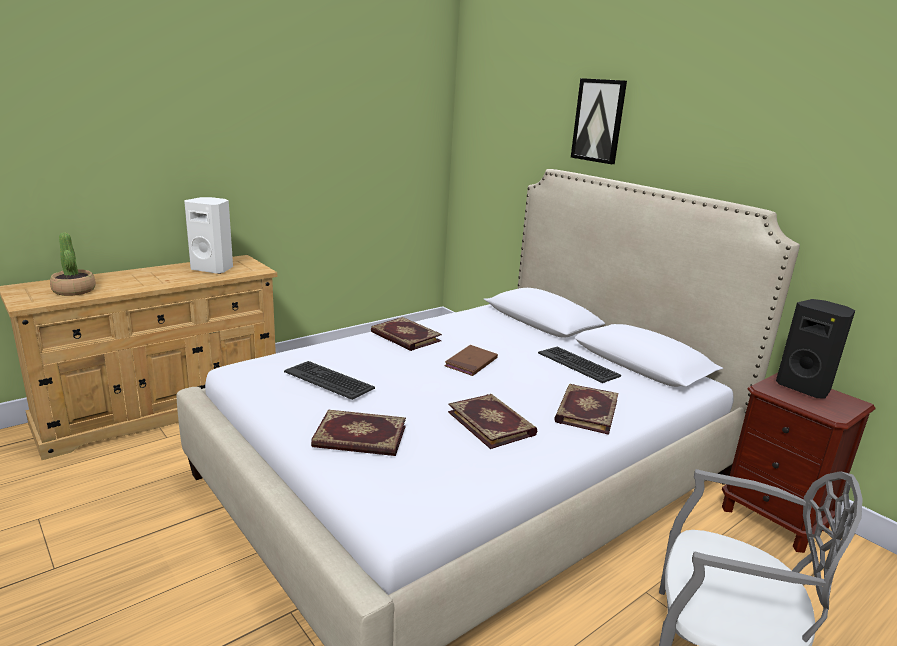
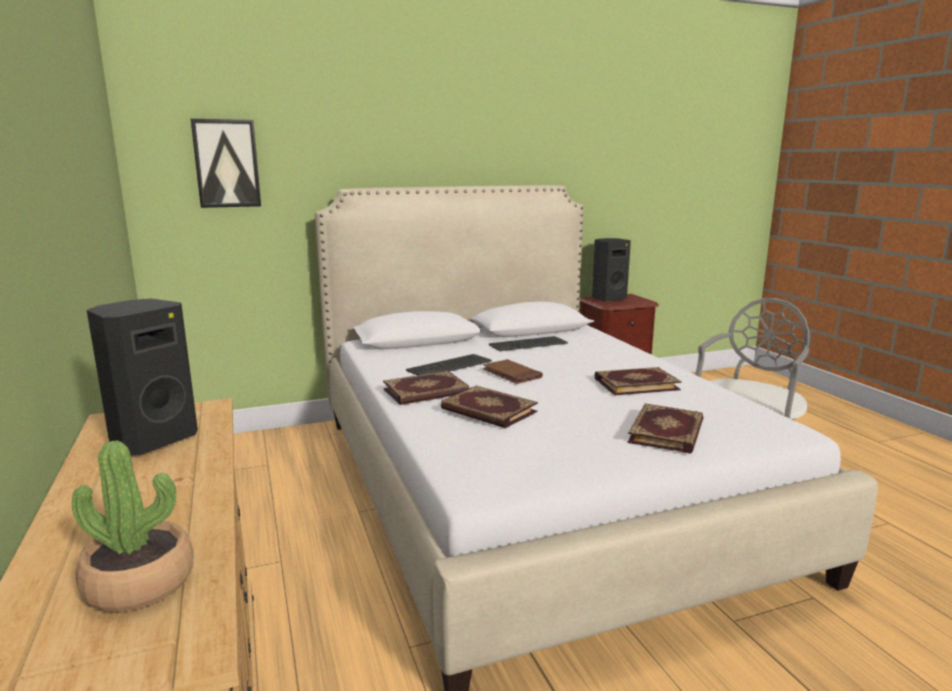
camera: 70 degrees left, 5 degrees down
(213, 269) = (152, 440): white speaker -> black speaker
(329, 380) = (540, 433): keyboard -> keyboard (449, 366)
(585, 411) = (615, 355): book -> book (488, 411)
(598, 121) = (376, 133): picture -> picture (226, 163)

